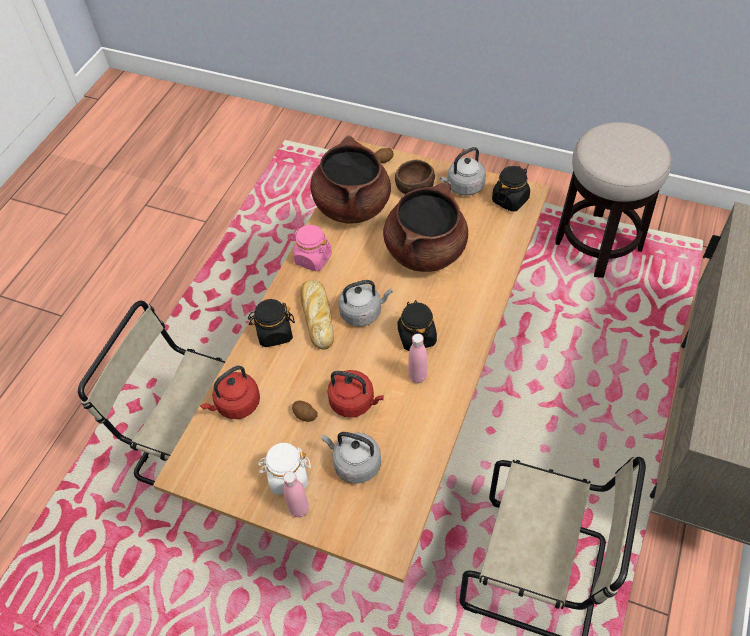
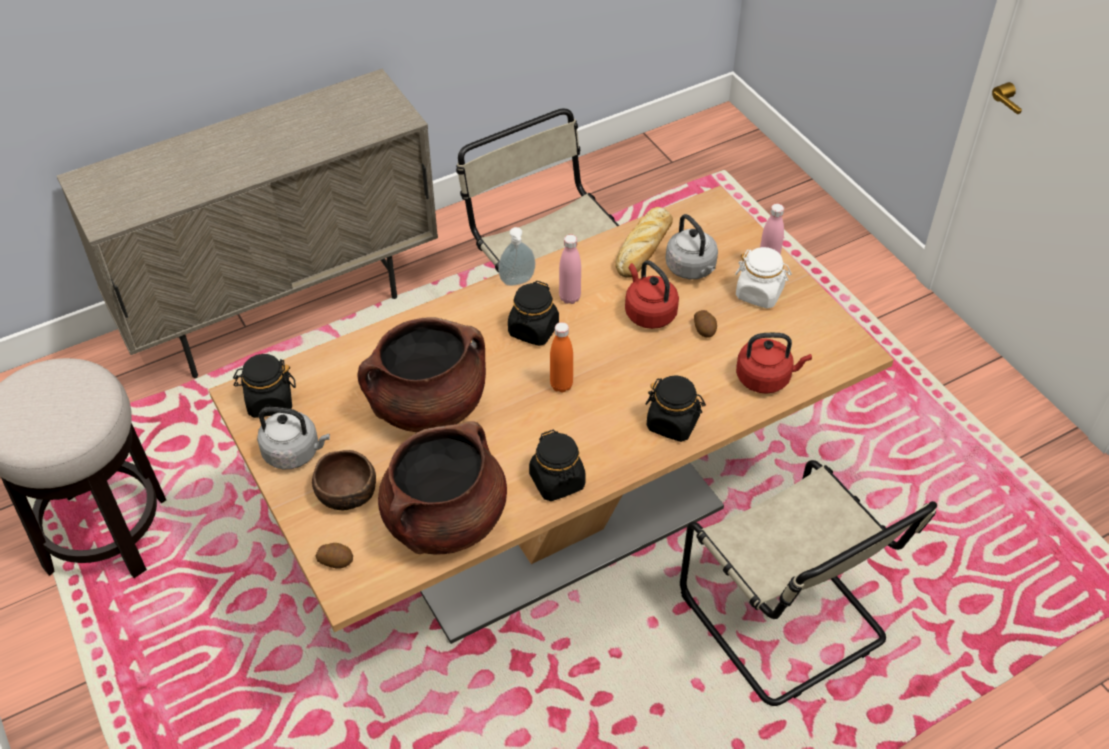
camera: 145 degrees left, 5 degrees down
(313, 258) = (557, 481): pink jar -> black jar
(317, 316) = (611, 412): bread -> bread (643, 249)
(363, 312) = (561, 385): grey kettle -> orange bottle
(463, 364) = (518, 282): none -> soap dispenser

